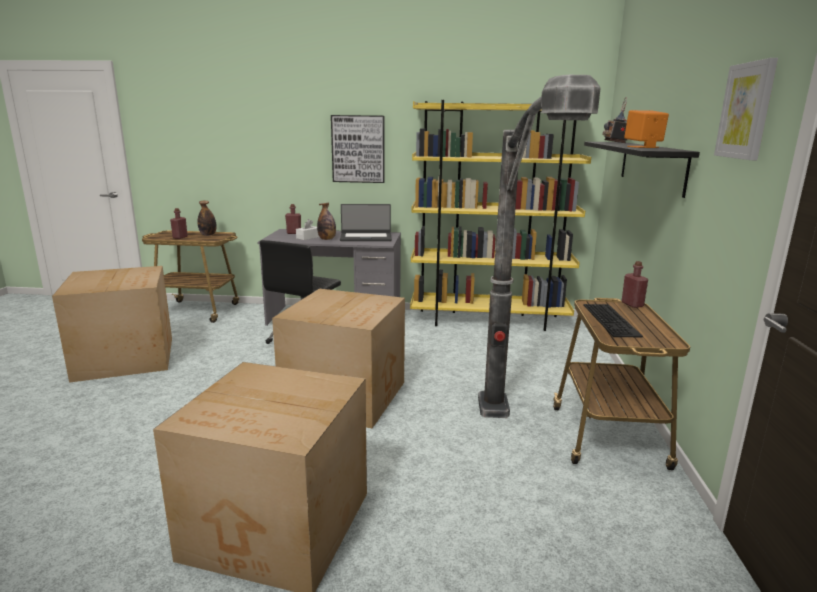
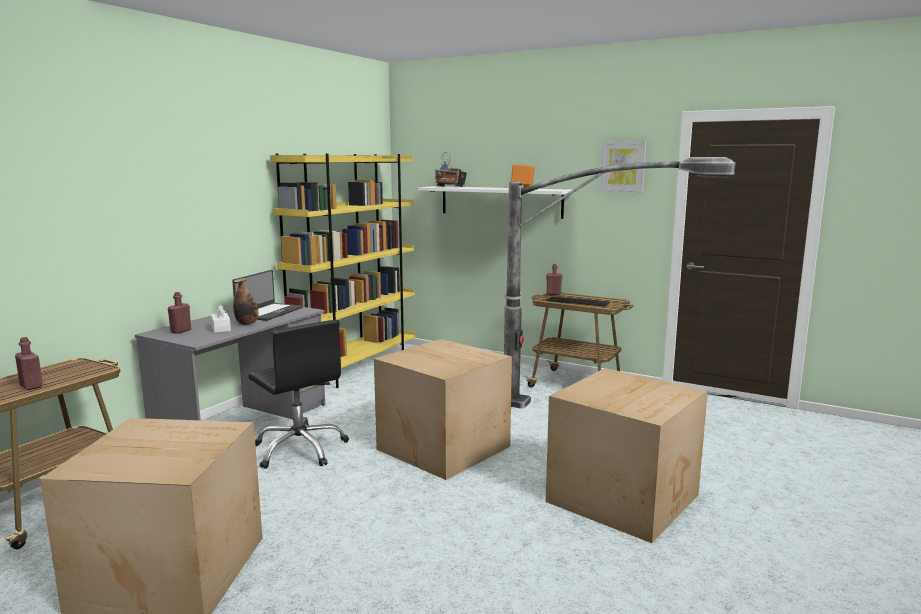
camera: 65 degrees left, 5 degrees down
(208, 235) = (54, 371): bottle -> none
(358, 149) = (216, 211): picture -> none
(651, 166) = (500, 201): black shelf -> white shelf

